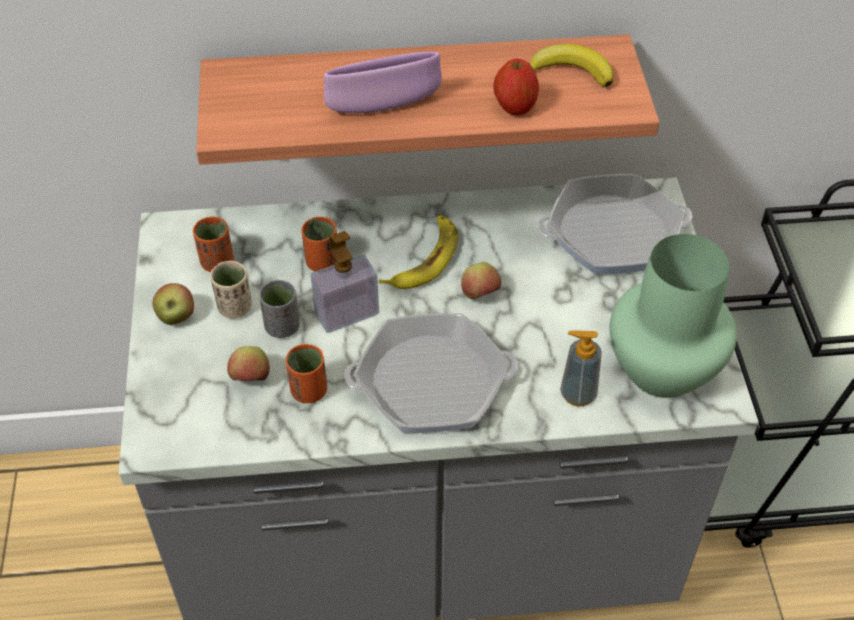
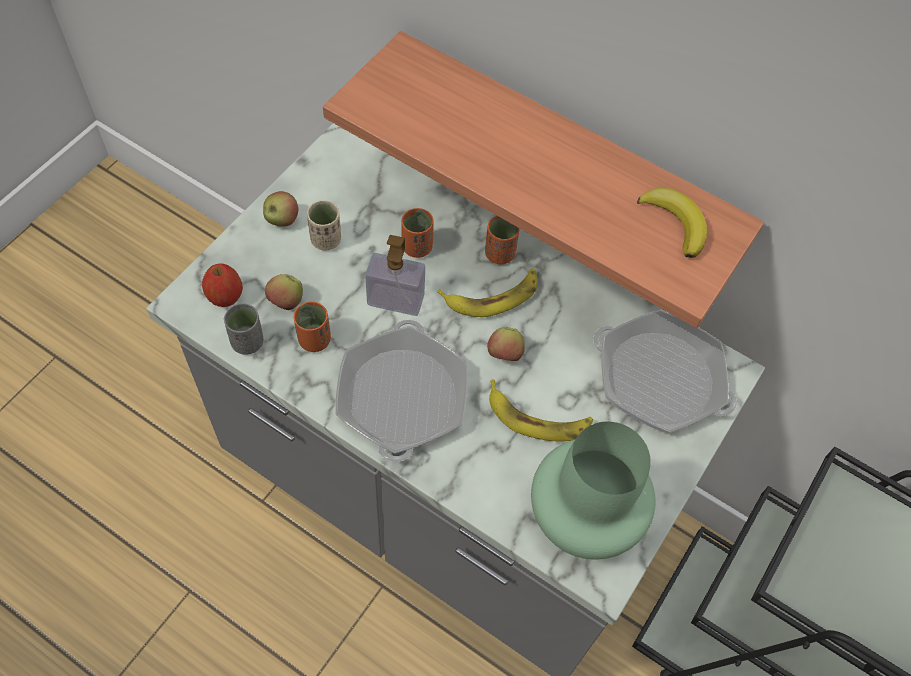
camera: 35 degrees right, 10 degrees up
(217, 262) = (346, 196): orange cup -> orange cup (499, 253)
(282, 327) = (343, 278): grey cup -> grey cup (247, 342)
(384, 106) = (491, 157): purple bowl -> none
(431, 382) = (402, 397): frying pan -> frying pan turned 120 degrees counterclockwise
(515, 107) = (592, 225): apple -> apple (225, 296)
(553, 322) = (537, 417): none -> banana
(578, 394) = (498, 488): soap dispenser -> none

